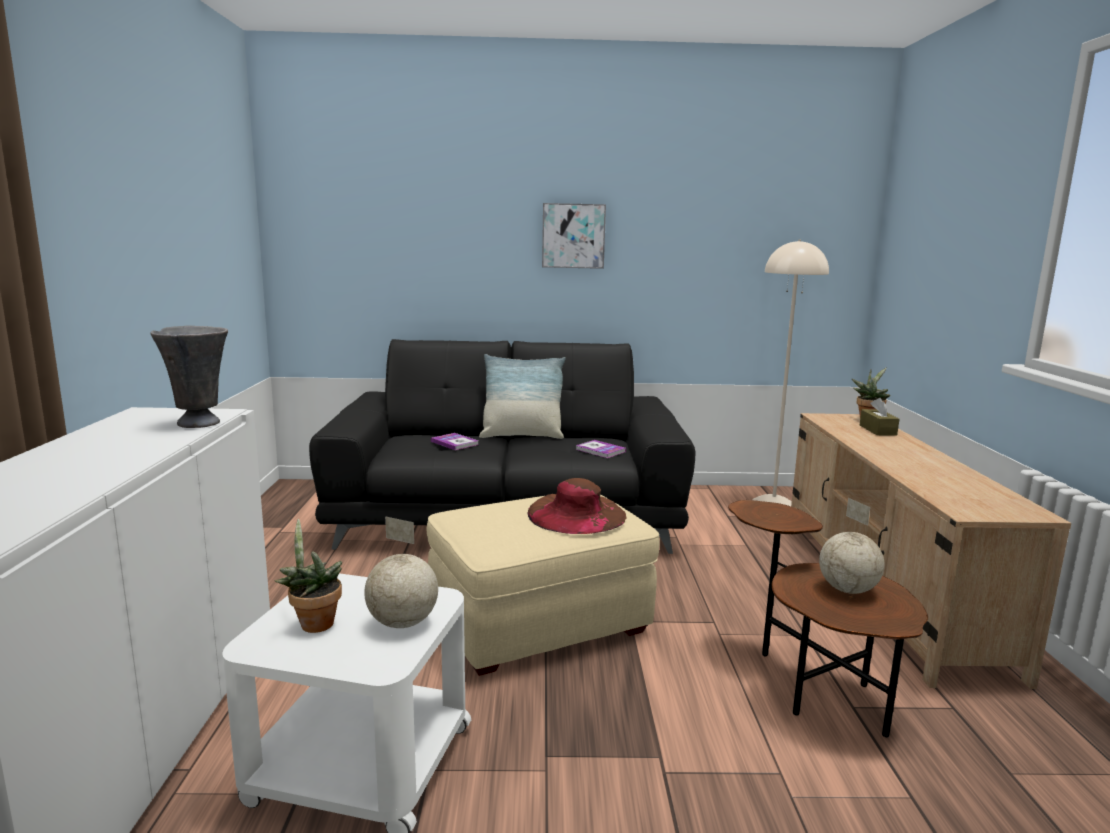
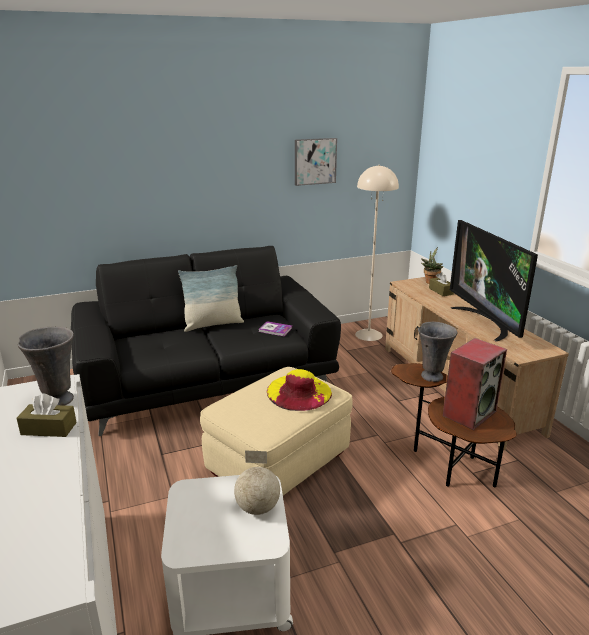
camera: 20 degrees left, 10 degrees up
(154, 441) = (49, 428): none -> brown tissue box
(313, 623) = (203, 524): potted plant -> none
(454, 443) = (171, 340): book -> none
(573, 236) = (222, 168): picture -> picture (314, 161)
(576, 514) = (299, 392): brown hat -> yellow hat
(792, 520) = (432, 376): none -> grey vase
(847, 589) = (469, 413): globe -> speaker
(931, 469) = (485, 322): none -> television

